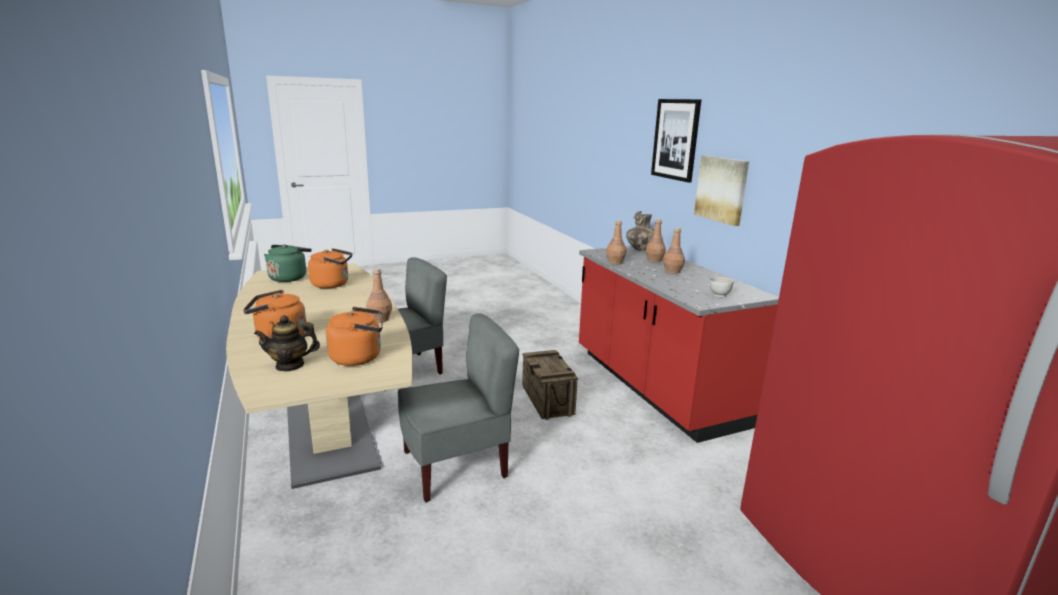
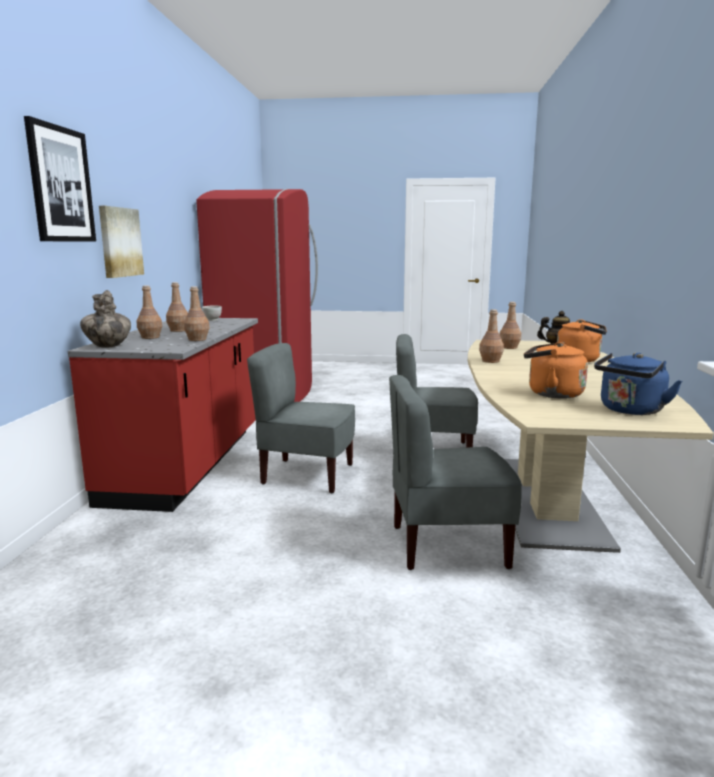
camera: 150 degrees left, 5 degrees down
(289, 277) = (630, 411): green kettle -> blue kettle
(359, 357) = (509, 347): orange kettle -> brown bottle
(548, 400) = (307, 475): crate -> grey chair

